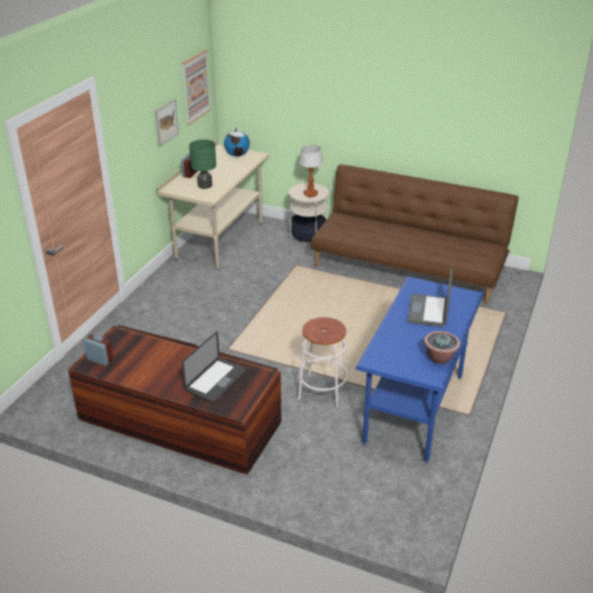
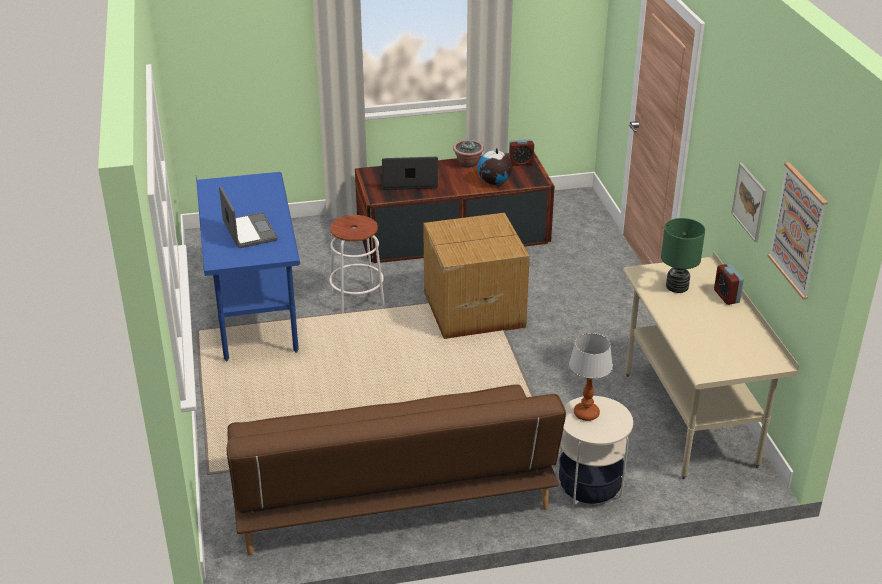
camera: 145 degrees right, 0 degrees up
(216, 381) = (409, 182): laptop -> laptop turned 90 degrees clockwise
(237, 155) = (730, 358): globe -> globe (494, 182)
(251, 345) = (472, 309): none -> cardboard box
(439, 358) = (213, 197): potted plant -> potted plant (468, 164)

